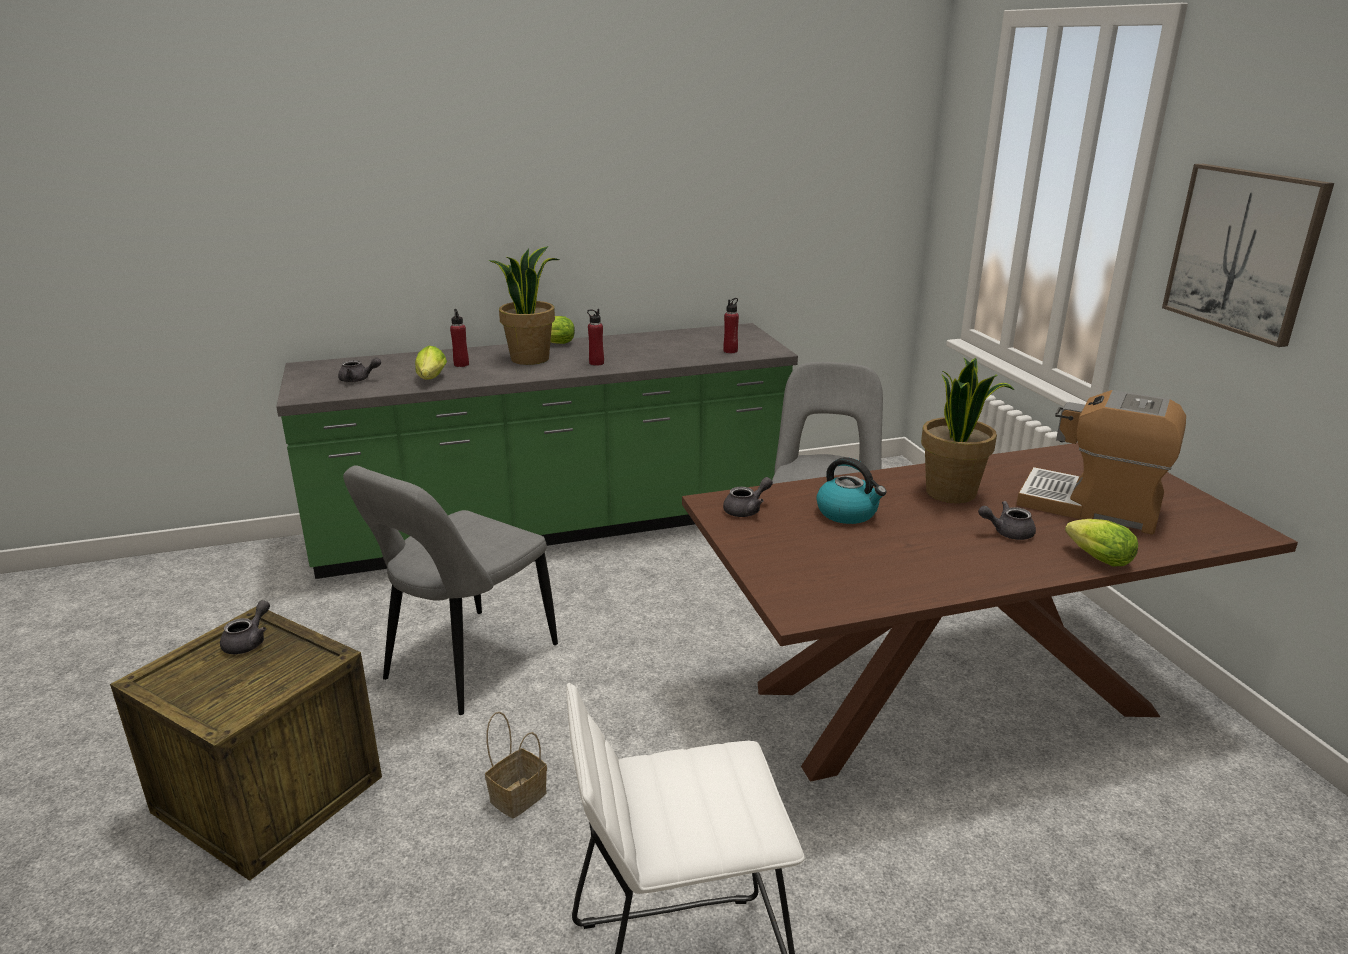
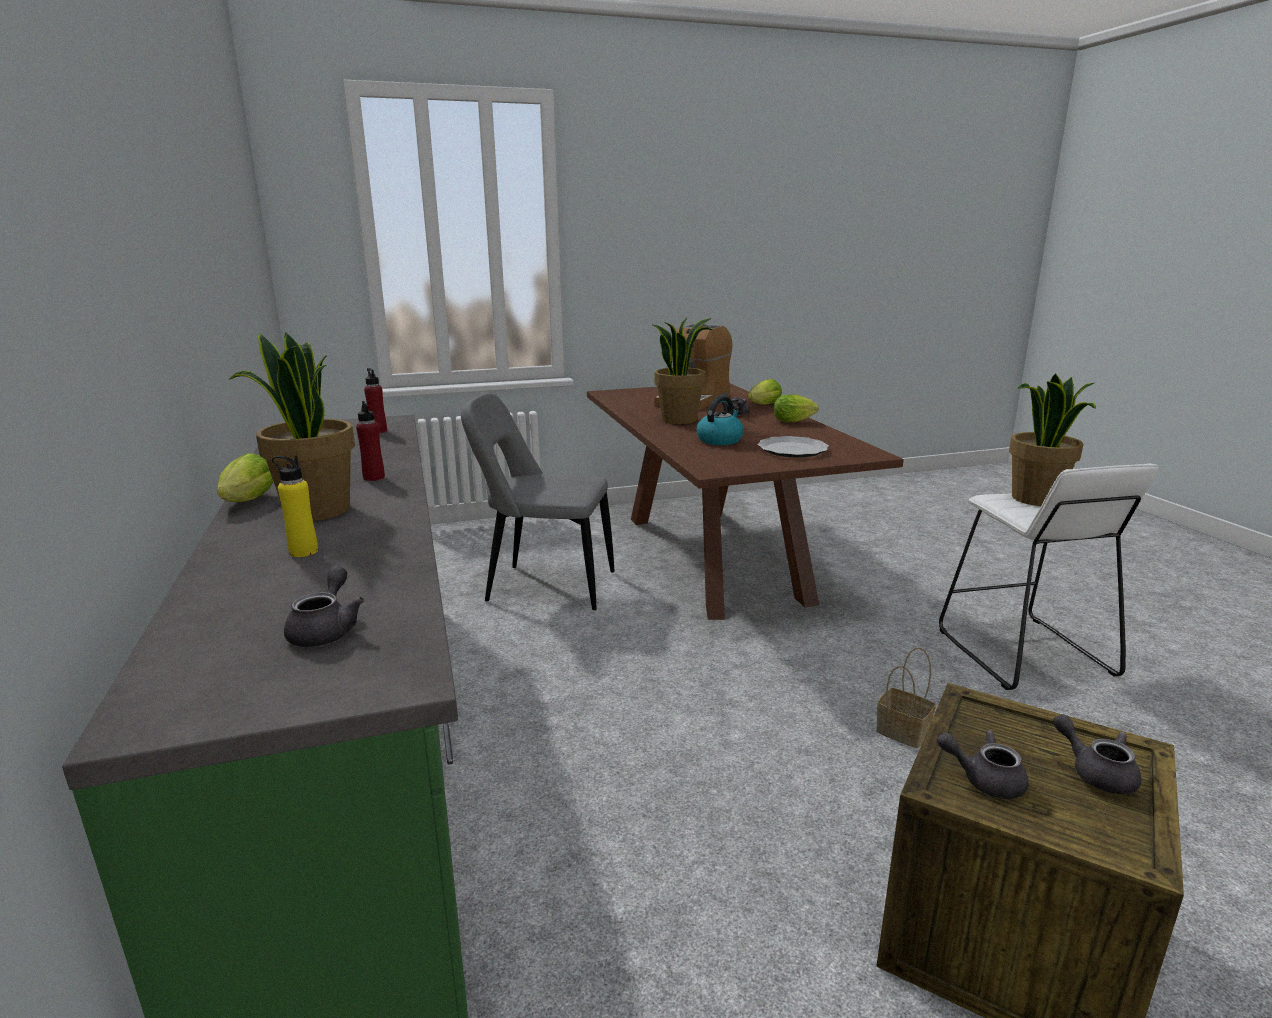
camera: 90 degrees left, 5 degrees down
(431, 380) = (377, 565): lettuce -> lettuce (795, 421)
(461, 364) = (303, 551): red bottle -> yellow bottle
(465, 665) = (707, 796): grey chair -> none
(724, 798) = (1036, 499): none -> potted plant
(747, 510) = (723, 462): grey teapot -> grey teapot (1096, 772)
(809, 555) = (792, 450): none -> plate
(1243, 251) = (643, 243): picture -> none

